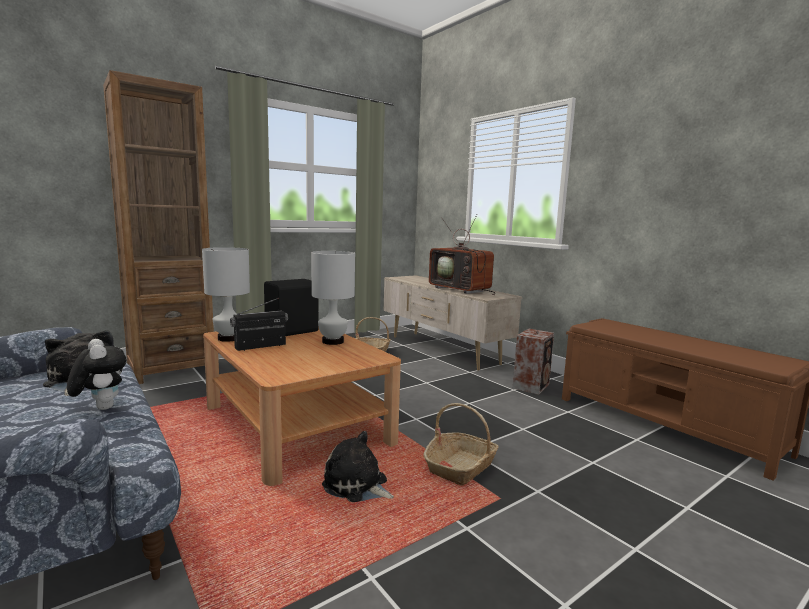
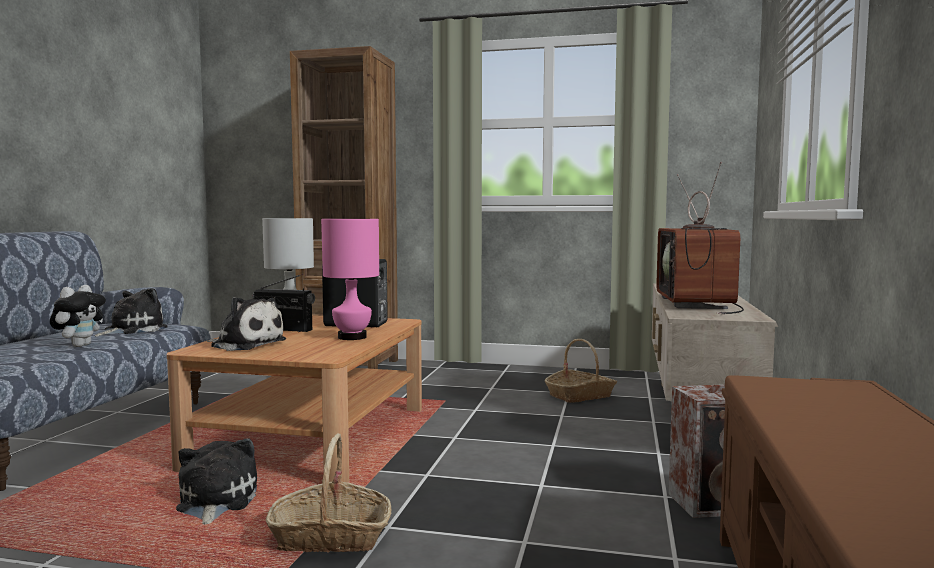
camera: 50 degrees right, 5 degrees down
(290, 363) = (246, 344): none -> plush toy
(333, 341) = (353, 337): white table lamp -> pink table lamp

